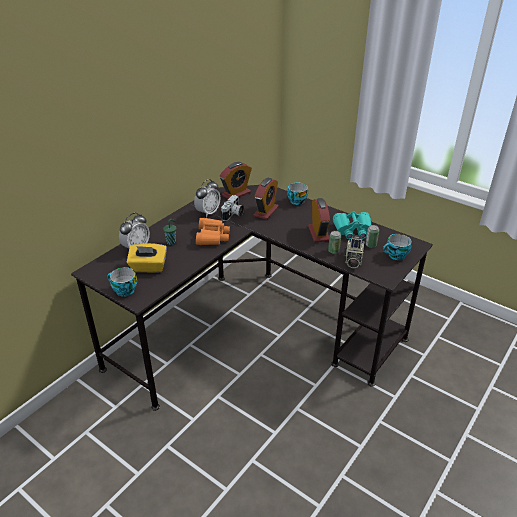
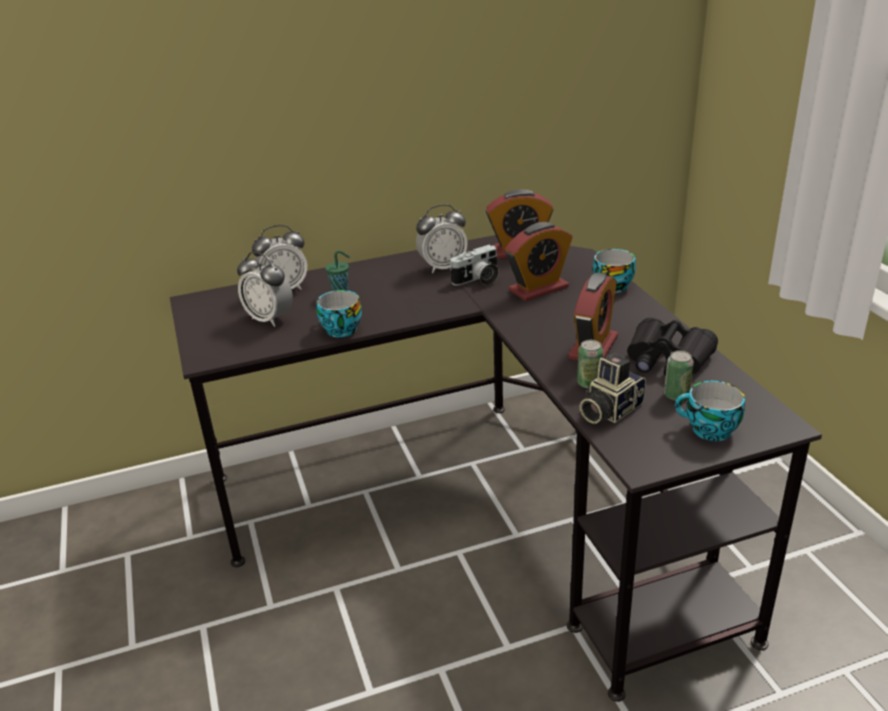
camera: 35 degrees right, 5 degrees down
(123, 291) = (202, 339): cup -> cup (339, 329)
(148, 267) = (269, 319): yellow tissue box -> alarm clock
(212, 237) = (408, 303): orange binoculars -> none
(352, 230) = (667, 359): turquoise binoculars -> black binoculars

